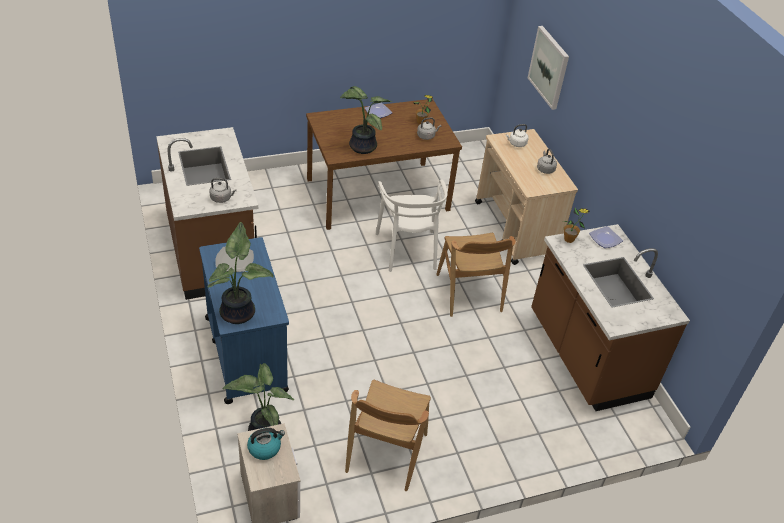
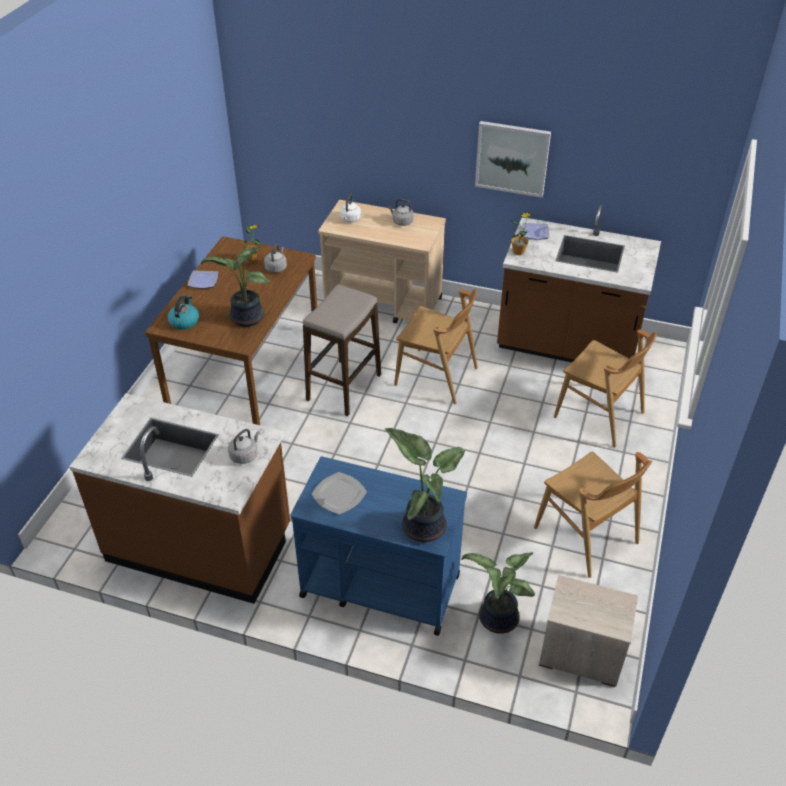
camera: 50 degrees left, 0 degrees up
(265, 448) = (581, 605): kettle -> kettle (184, 321)
(408, 250) = (344, 388): white chair -> stool
(525, 409) = (599, 415): none -> brown chair
(549, 67) = (333, 127): picture -> picture (512, 158)

